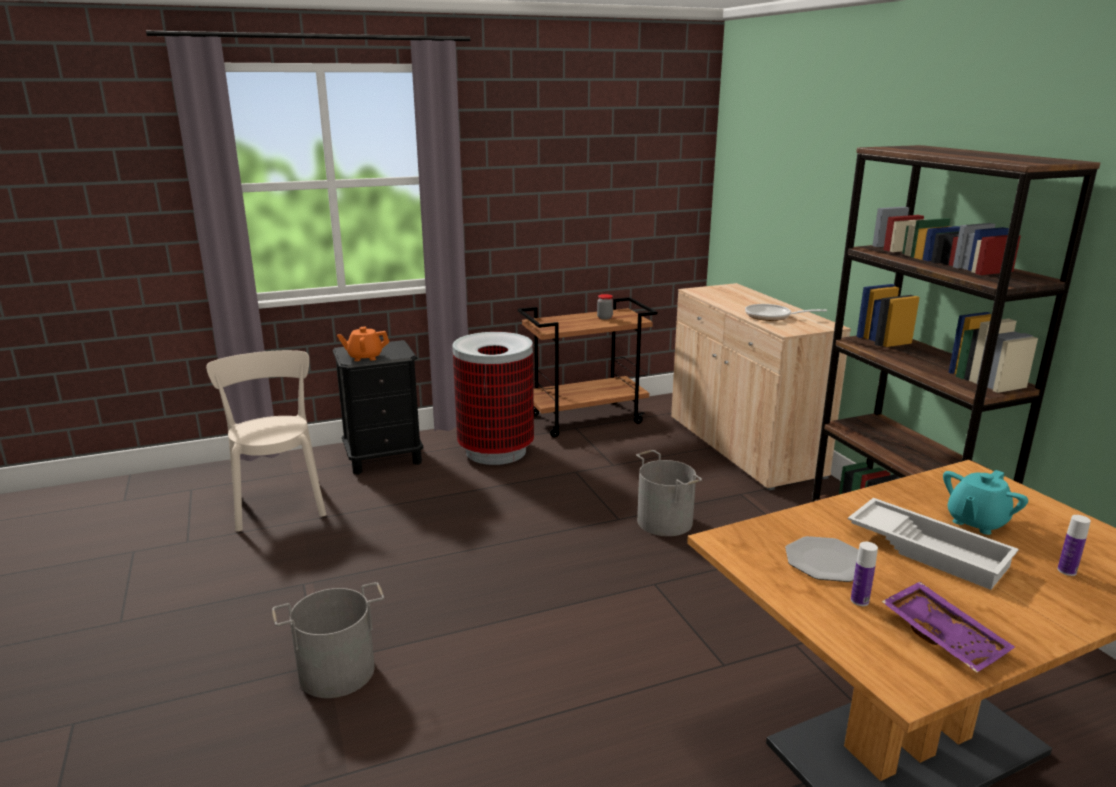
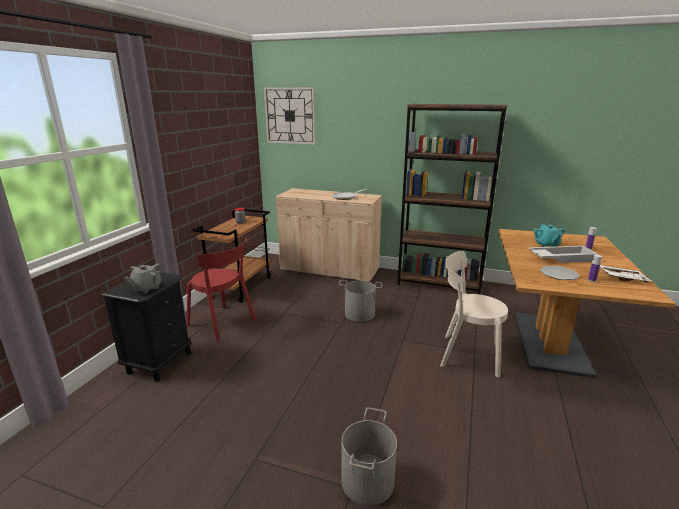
camera: 50 degrees left, 0 degrees up
(278, 502) = (131, 430): beige chair -> beige chair (466, 354)
(365, 357) = (146, 288): orange teapot -> grey teapot
(495, 451) = (224, 323): trash can -> red chair
(751, 152) = (290, 116): none -> wall clock
(944, 636) = (622, 278): purple tray -> white tray

